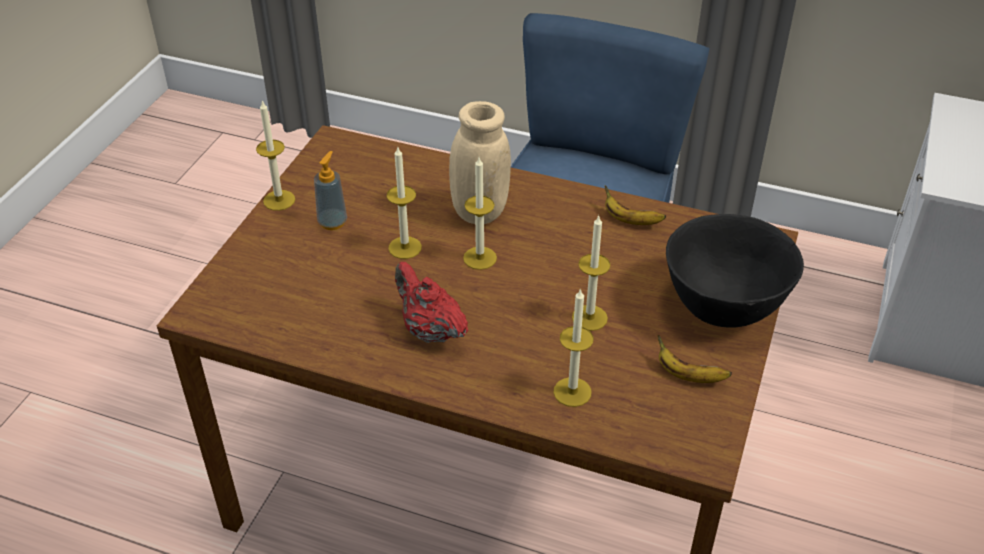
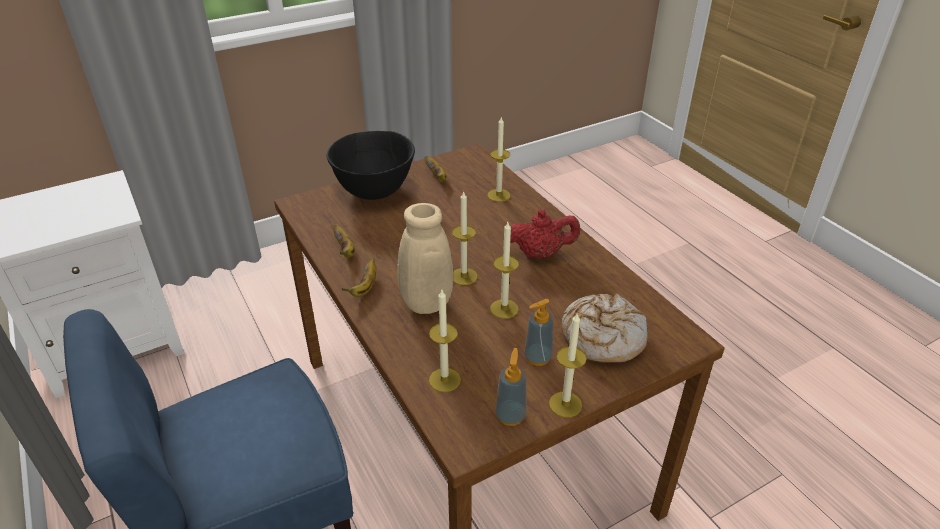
camera: 140 degrees left, 5 degrees down
(287, 269) = (601, 337): none -> bread
(316, 172) = (510, 415): none -> soap dispenser
(430, 330) = (540, 253): red teapot -> red teapot turned 90 degrees counterclockwise
(555, 198) = (365, 287): none -> banana
(589, 318) = (446, 217): candle -> candle (444, 380)

